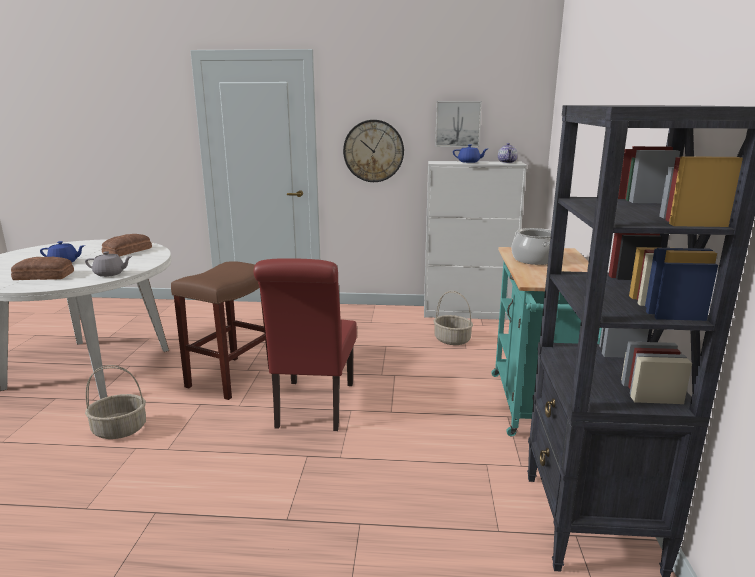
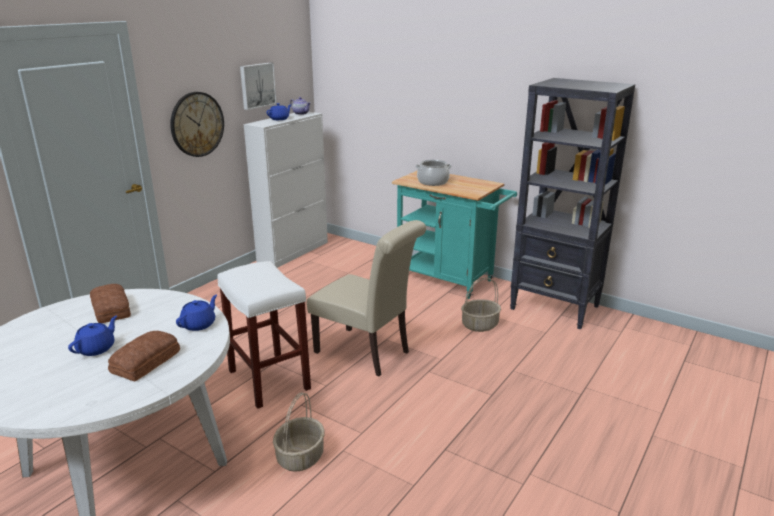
camera: 60 degrees left, 5 degrees up
(110, 274) = (199, 324): grey teapot -> blue teapot
(231, 378) = (270, 380): brown stool -> white stool
(313, 408) = (367, 353): red chair -> beige chair
(452, 340) = (329, 272): basket -> basket (480, 325)

